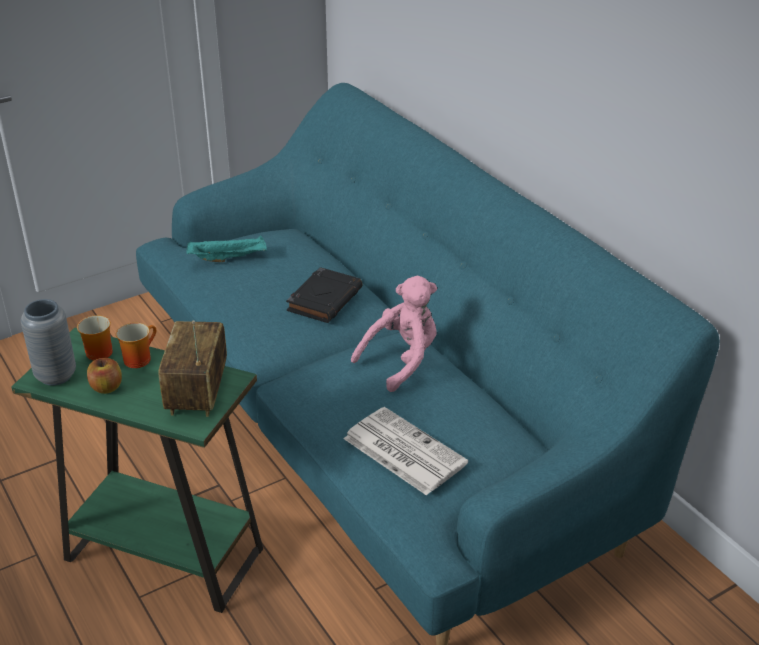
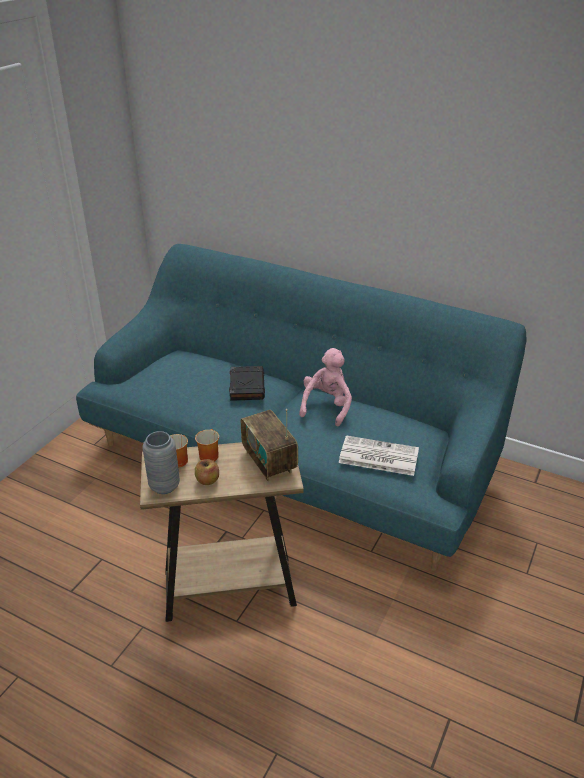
camera: 30 degrees left, 0 degrees up
(164, 554) = (229, 588): green side table -> brown side table
(229, 258) = (160, 380): turquoise tray -> none

